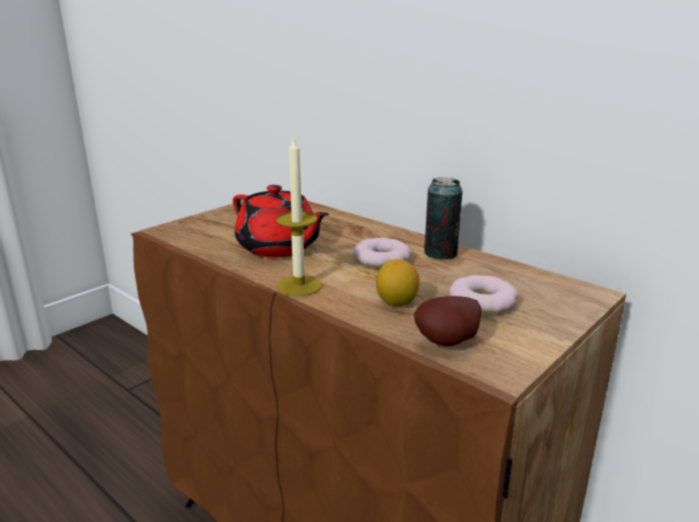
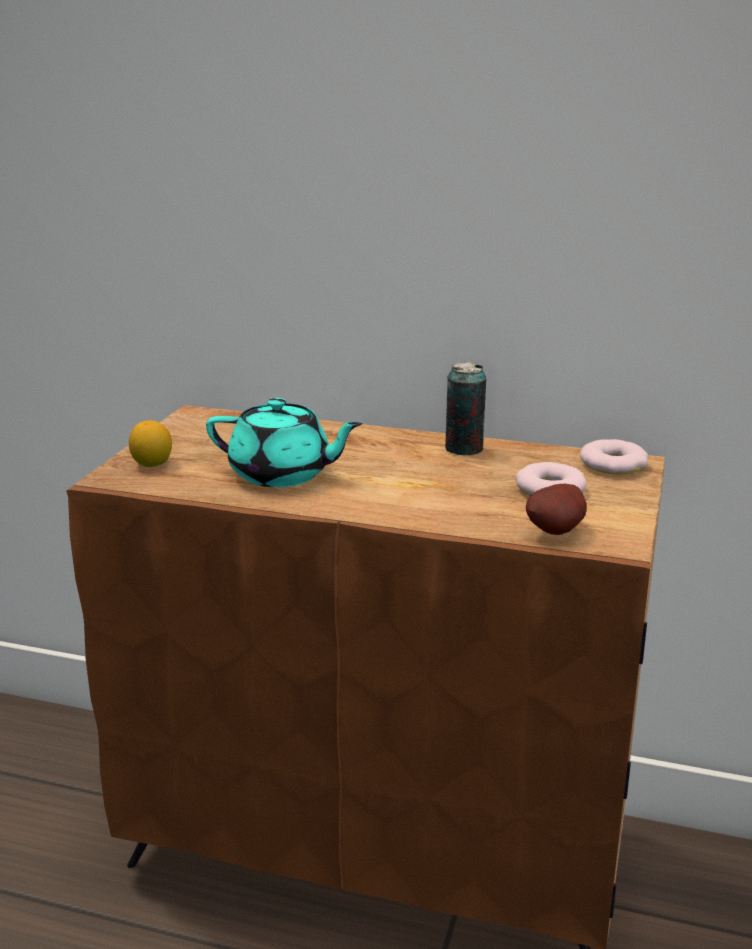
camera: 25 degrees left, 0 degrees up
(278, 248) = (282, 474): red teapot -> turquoise teapot
(299, 285) = (356, 510): candle -> none
(381, 259) = (410, 466): donut -> donut (613, 464)
(397, 303) = (473, 507): lemon -> lemon (152, 464)

